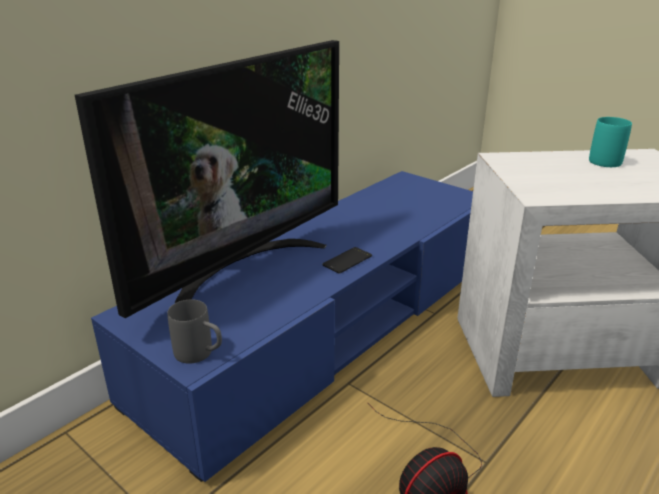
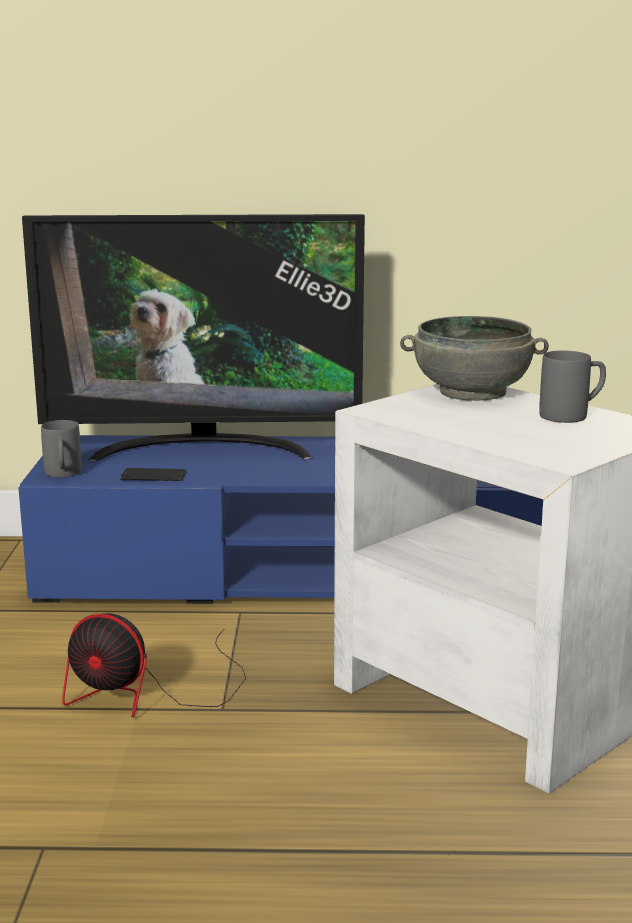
camera: 50 degrees right, 10 degrees down
(347, 261) = (299, 473): phone -> phone (153, 476)
(522, 161) = (472, 392): none -> grey bowl
(604, 159) = (572, 415): turquoise mug -> grey mug

